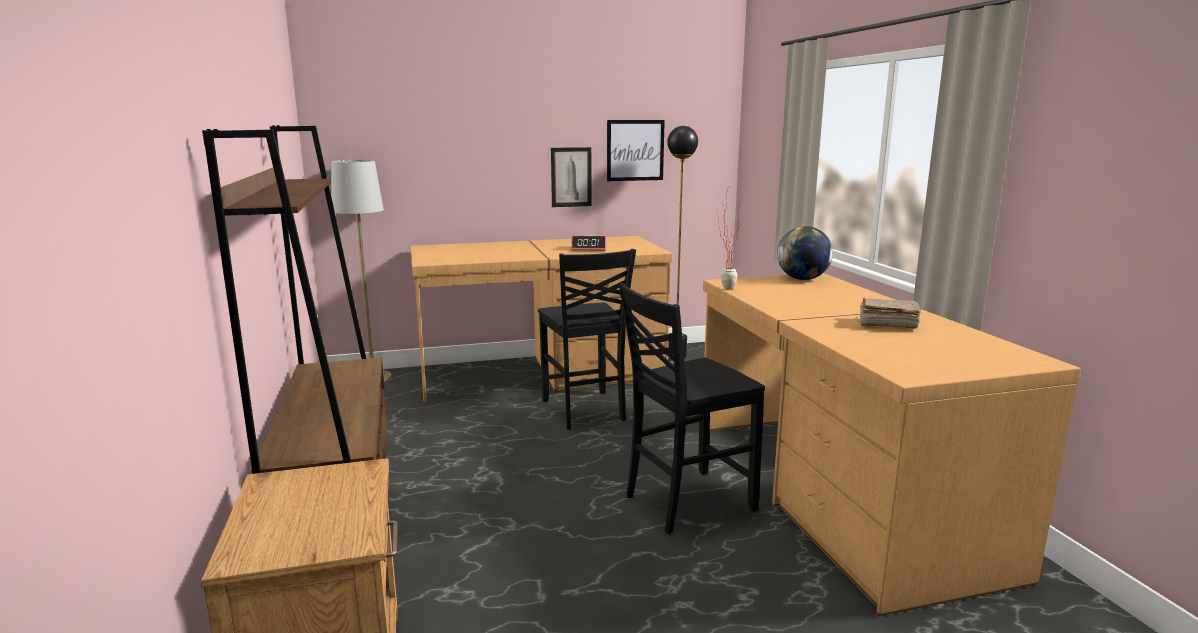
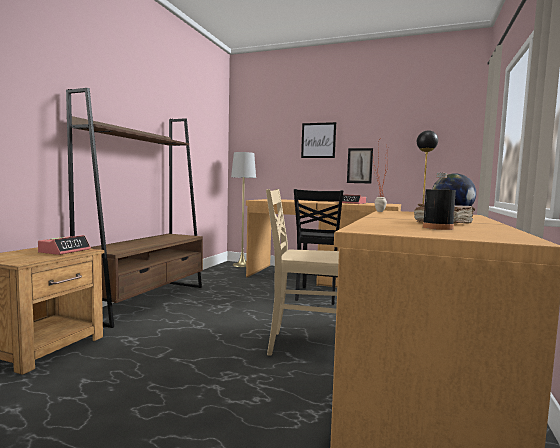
camera: 35 degrees right, 10 degrees down
(334, 485) = (65, 251): none -> alarm clock
(635, 150) = (402, 150): picture -> picture (318, 140)
(686, 502) = (304, 346): black chair -> beige chair
(922, 343) = (437, 228): none -> black bottle

